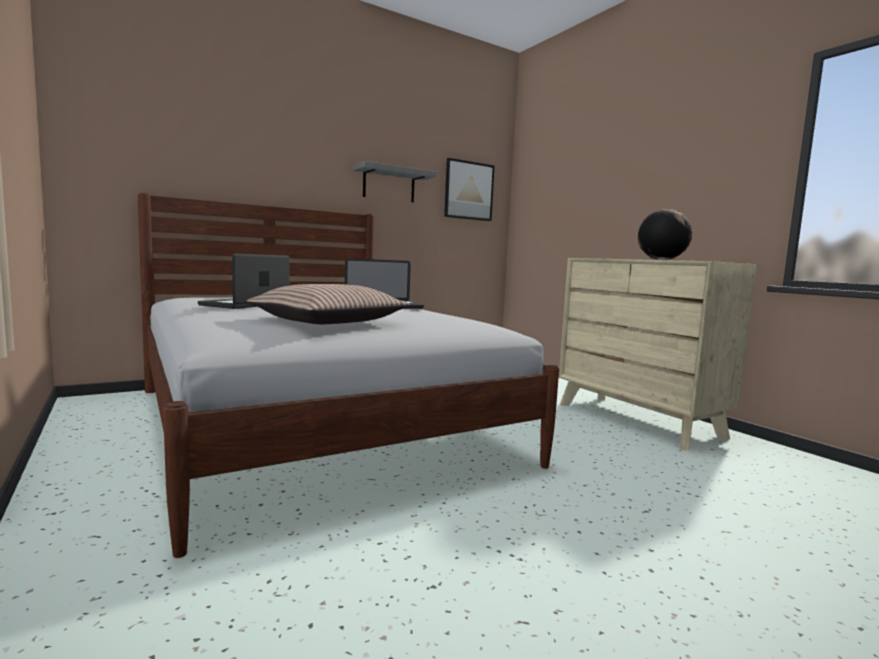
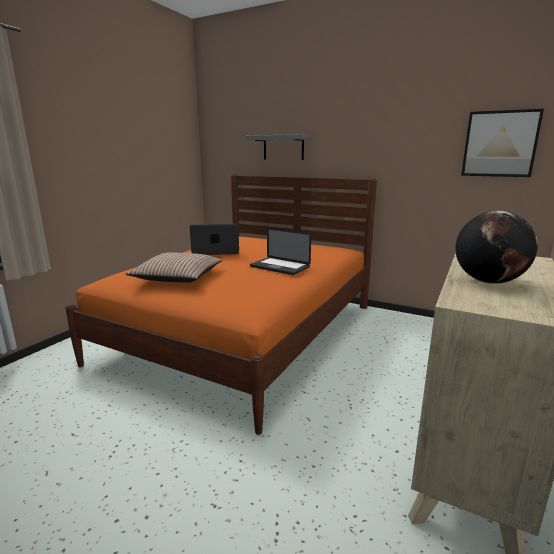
camera: 60 degrees right, 10 degrees up
(315, 423) = (244, 332): white bed -> orange bed
(389, 185) = (398, 149): grey shelf -> grey shelf (283, 147)

